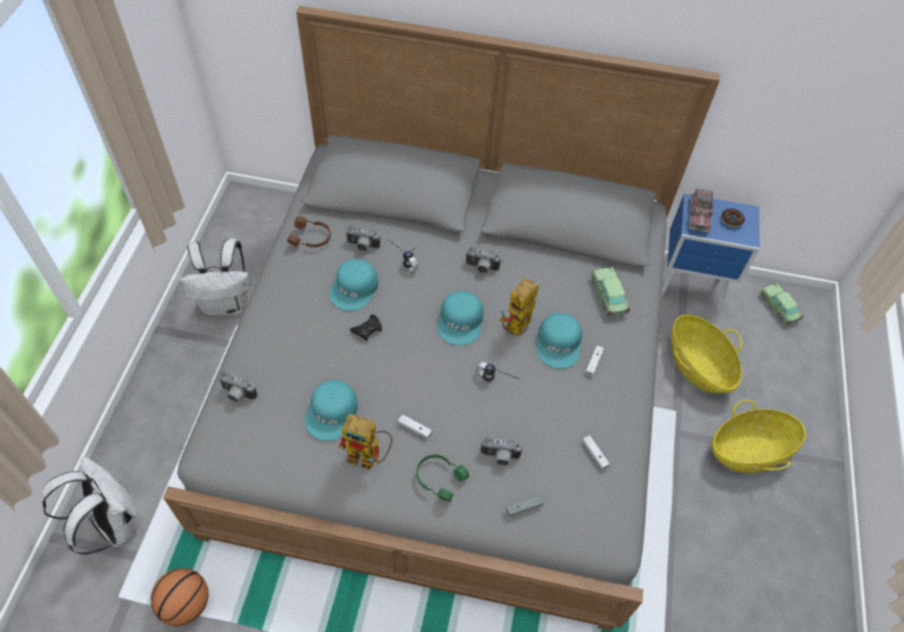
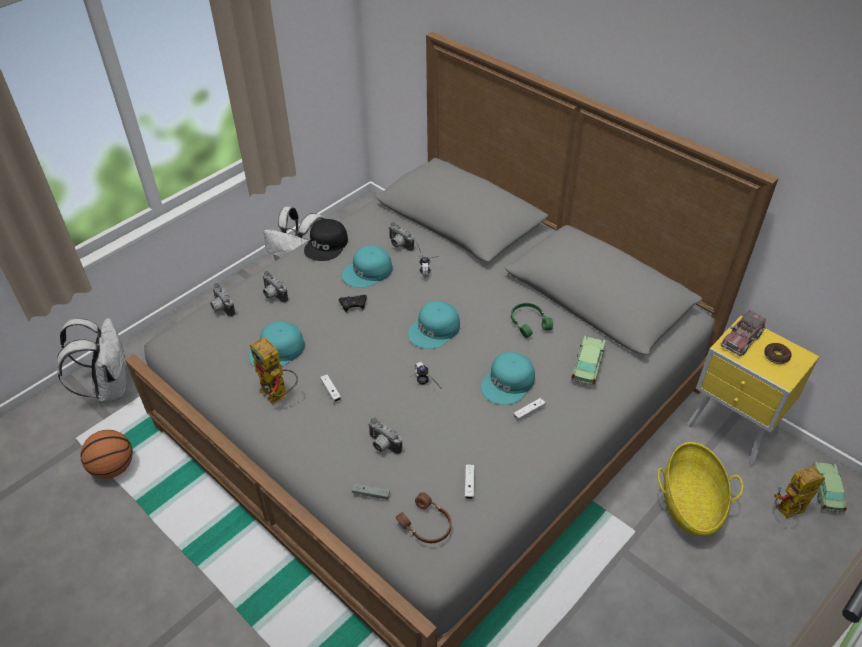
camera: 35 degrees right, 10 degrees down
(291, 276) = (327, 245): none -> black cap
(311, 238) = (363, 225): brown headphones -> brown headphones (426, 525)
(439, 478) = (320, 436): green headphones -> green headphones (529, 323)
(481, 268) = (485, 298): camera -> camera (273, 295)
(516, 330) = (477, 357): toy robot -> toy robot (786, 513)
(690, 289) = (732, 432): blue nightstand -> yellow nightstand
(749, 450) = (691, 606): basket -> none

